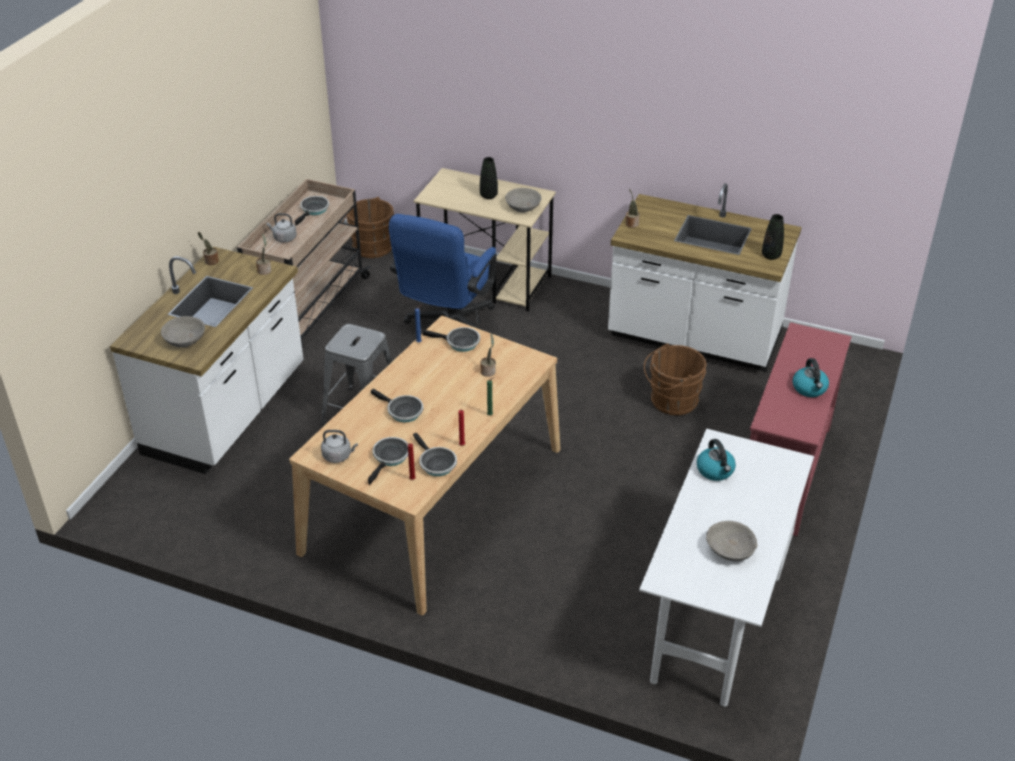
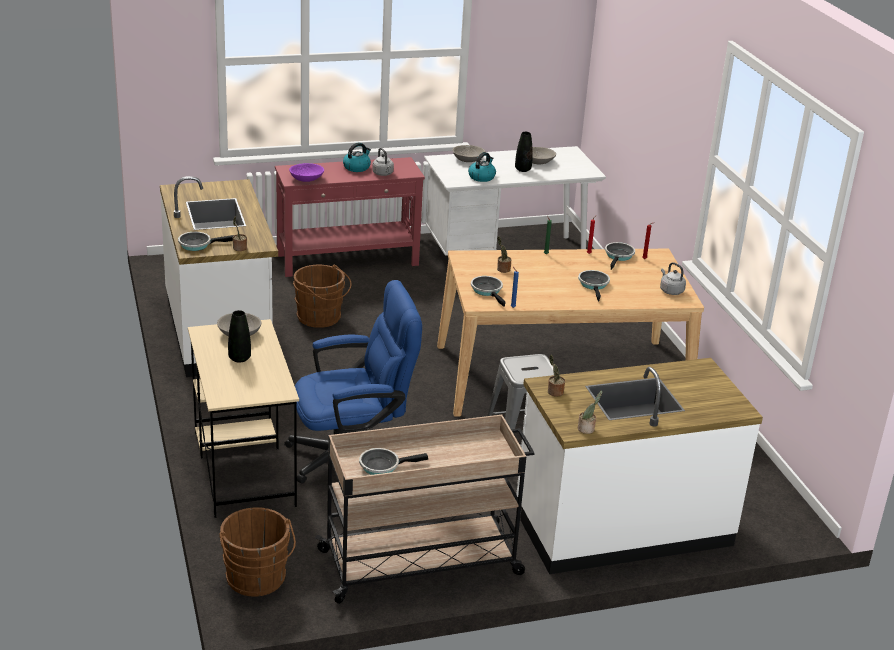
camera: 130 degrees left, 10 degrees down
(185, 339) = (695, 383): grey bowl -> grey bowl (468, 159)
(283, 238) = (457, 459): grey kettle -> grey kettle (383, 174)
(390, 458) = (641, 273): frying pan -> frying pan (197, 244)
(771, 256) = (222, 187): black vase -> black vase (523, 169)
(799, 342) = (306, 179): none -> purple bowl

